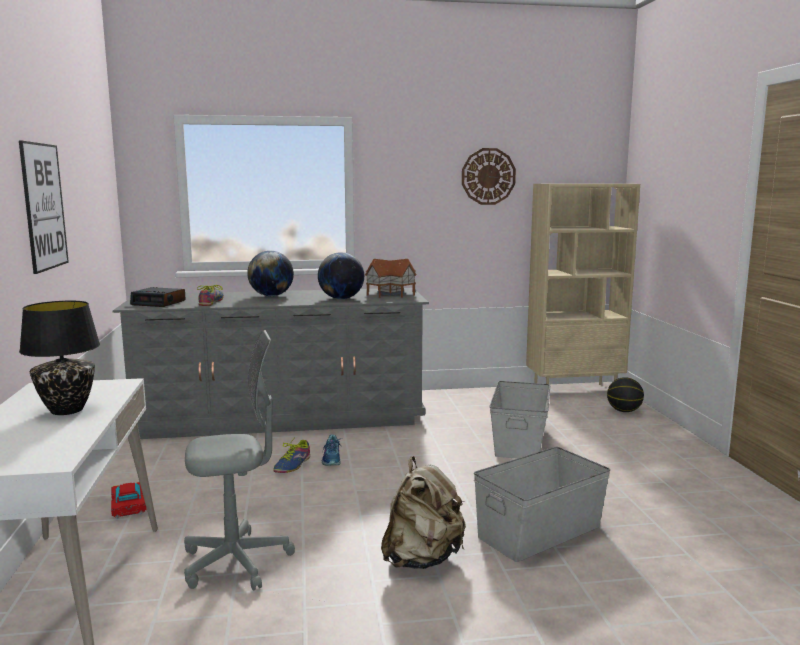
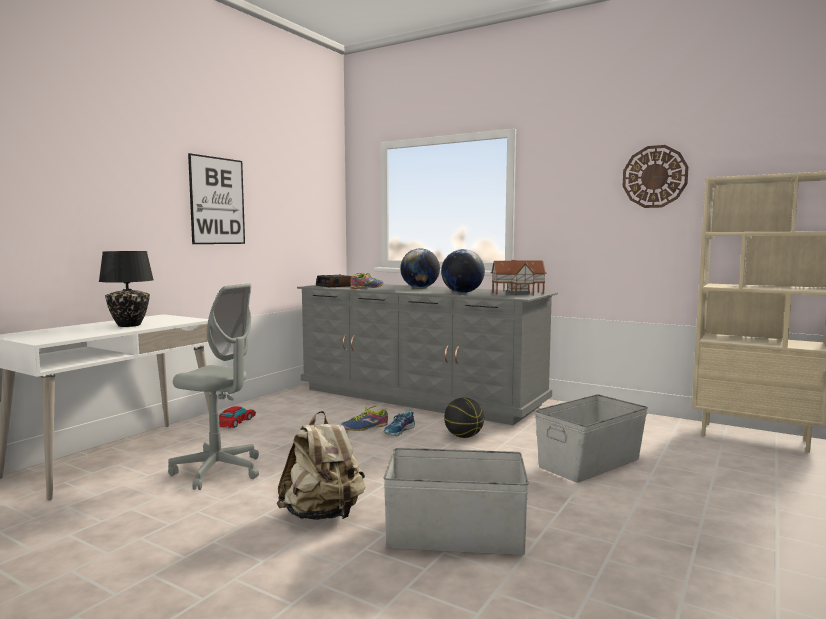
camera: 40 degrees right, 5 degrees down
(624, 411) = (786, 470): basketball -> basketball (464, 436)

